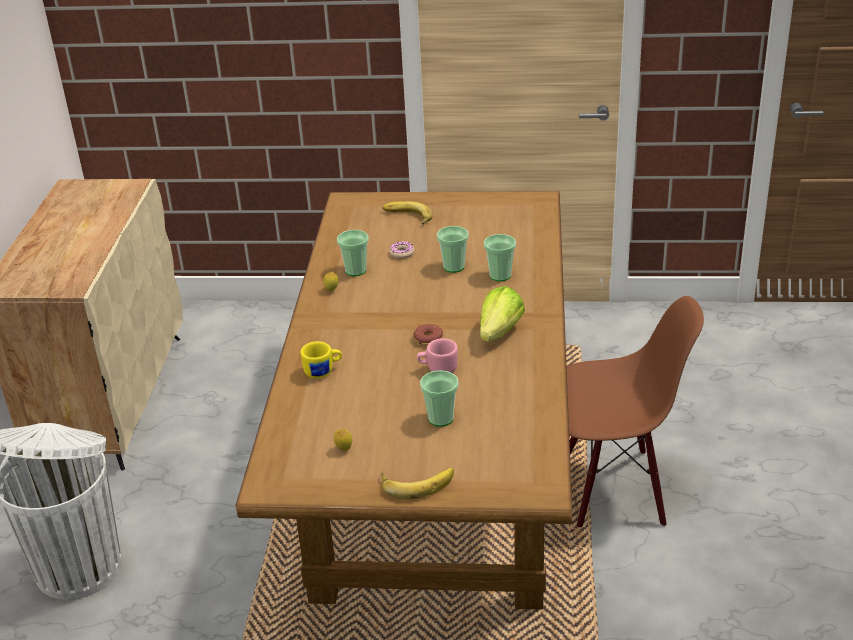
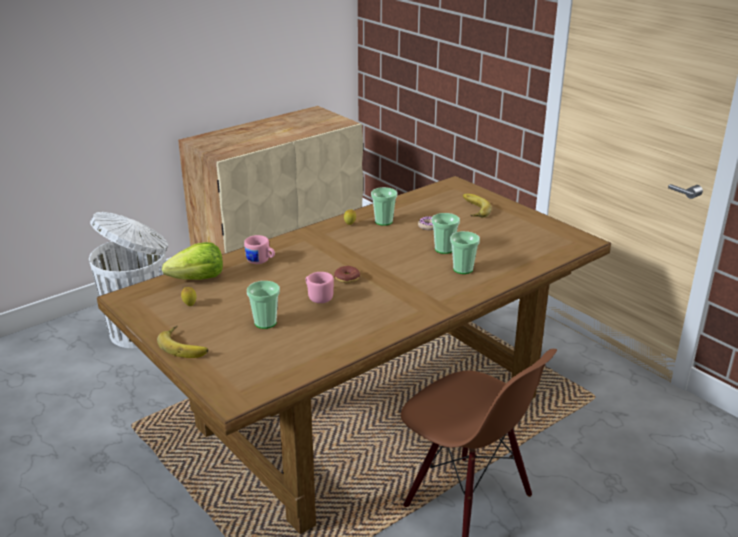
camera: 45 degrees right, 5 degrees down
(323, 371) = (261, 261): yellow mug -> pink mug
(499, 332) = (395, 299): lettuce -> lettuce (198, 279)

